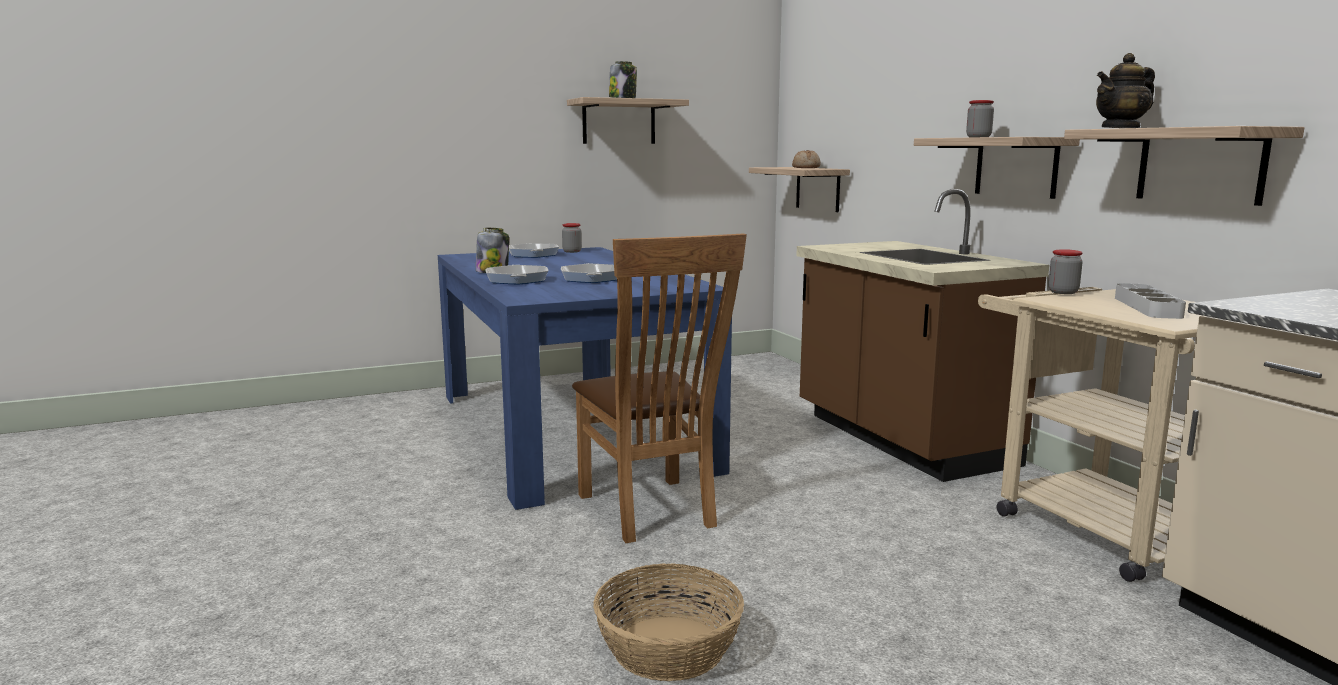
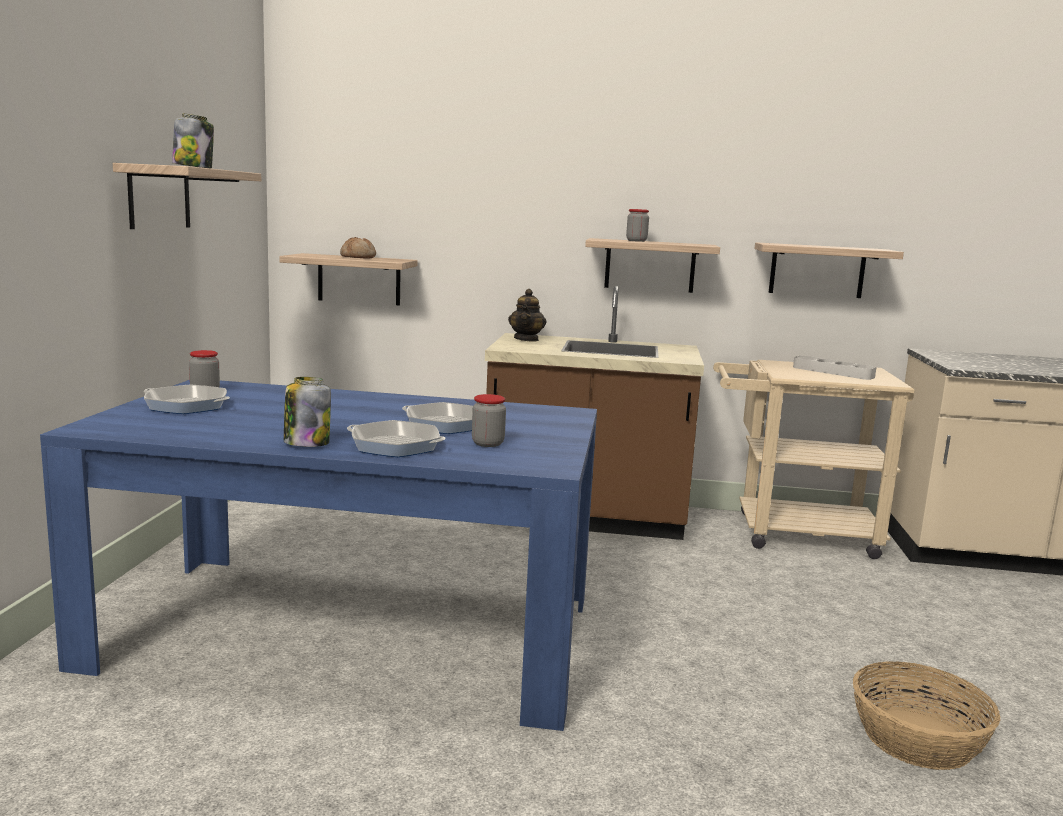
camera: 60 degrees left, 0 degrees up
(651, 513) = (642, 662): brown chair -> none
(1063, 292) = (769, 368): jar -> jar (488, 443)
(1121, 128) = (784, 244): teapot -> teapot (526, 339)

